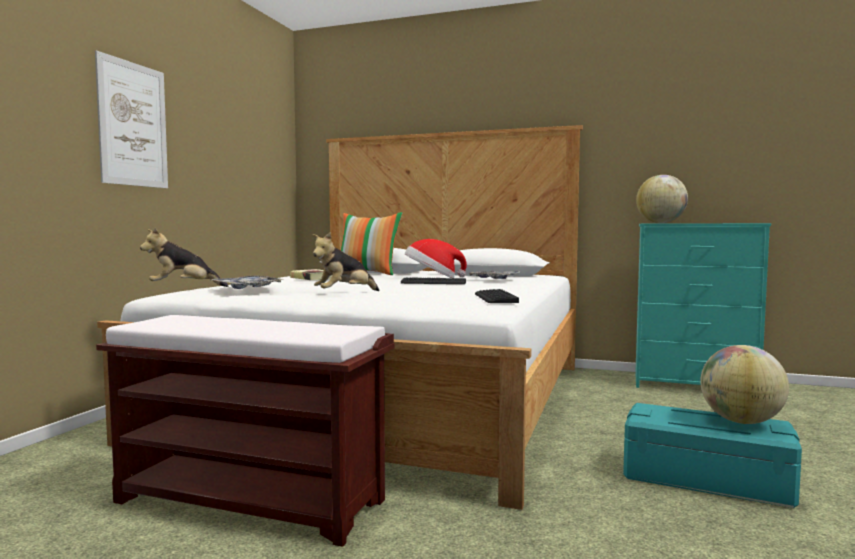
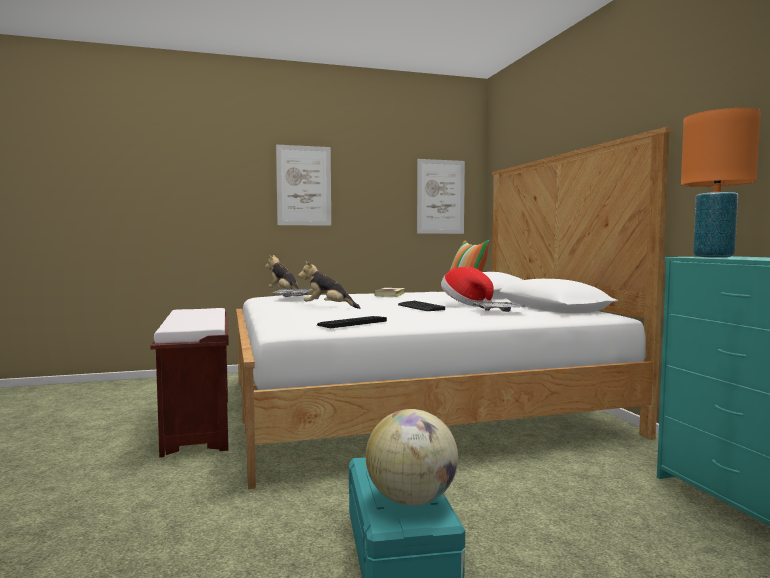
camera: 55 degrees right, 0 degrees up
(265, 161) = (440, 197): none -> picture
(661, 223) = (713, 256): globe -> orange table lamp

